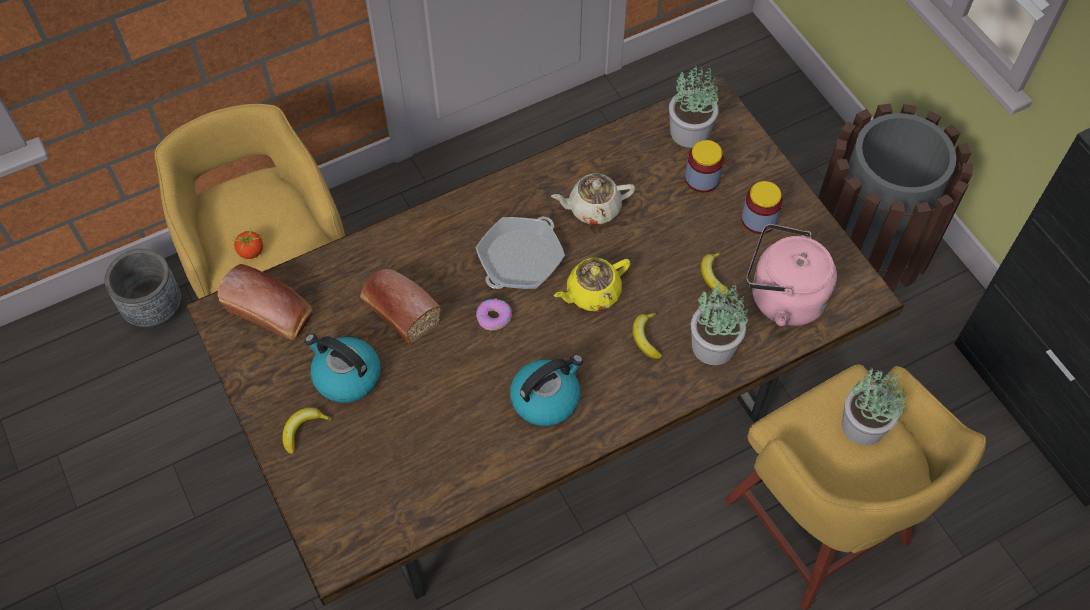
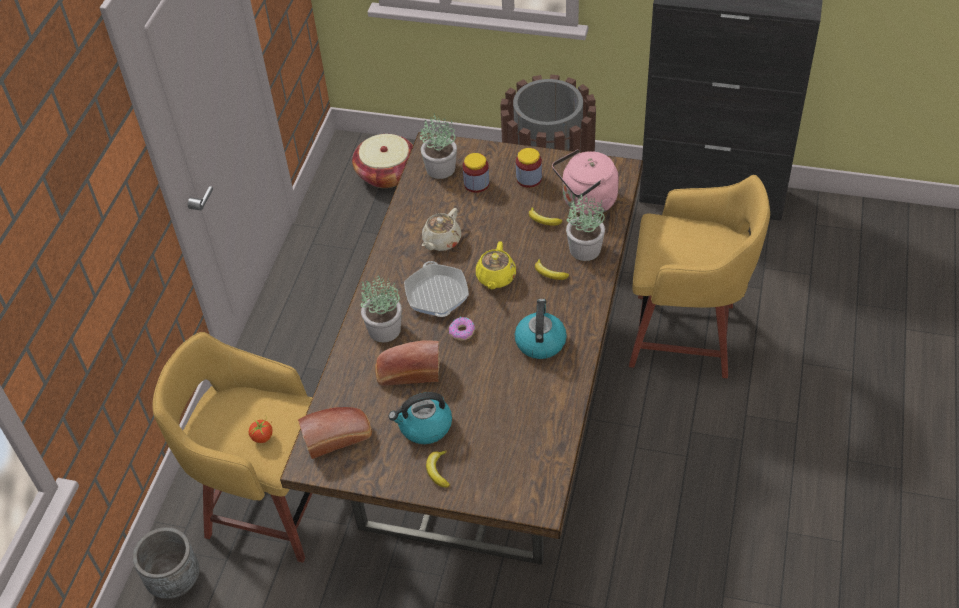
camera: 45 degrees left, 10 degrees down
(744, 96) = (386, 173): none -> basket
(862, 425) = (683, 234): potted plant -> potted plant (383, 330)

